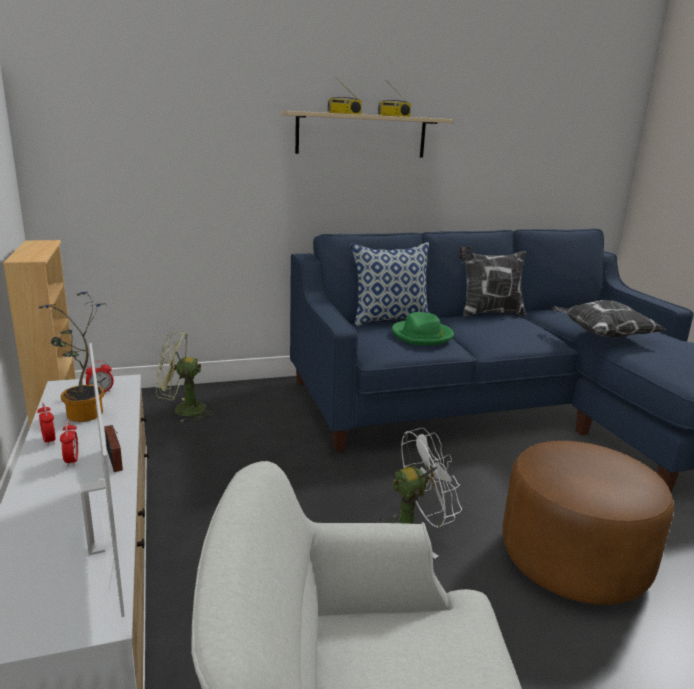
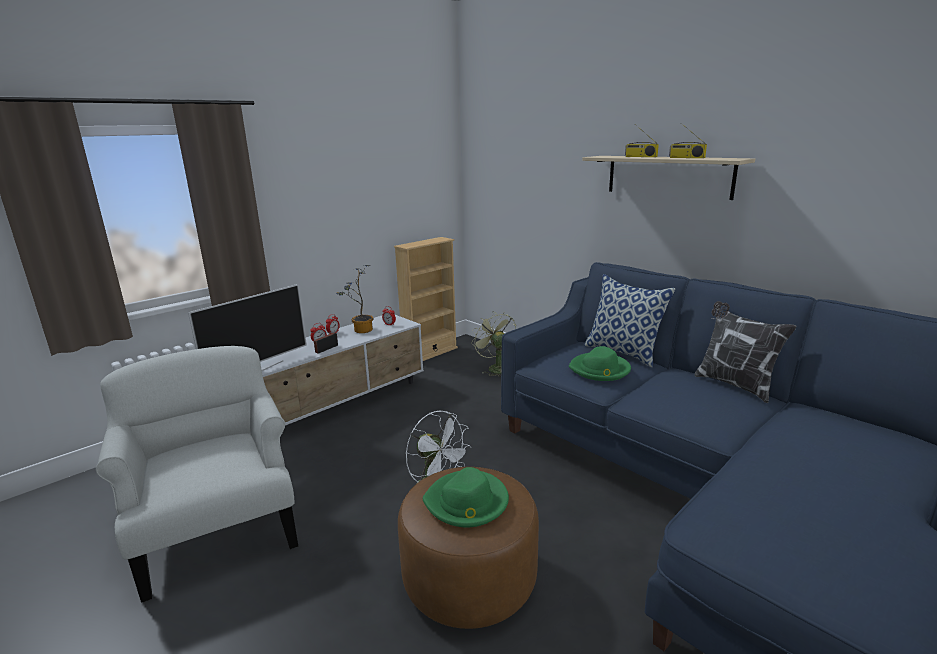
camera: 65 degrees right, 0 degrees up
(598, 470) = (467, 502): none -> green hat
(602, 335) = (771, 450): pillow -> none

